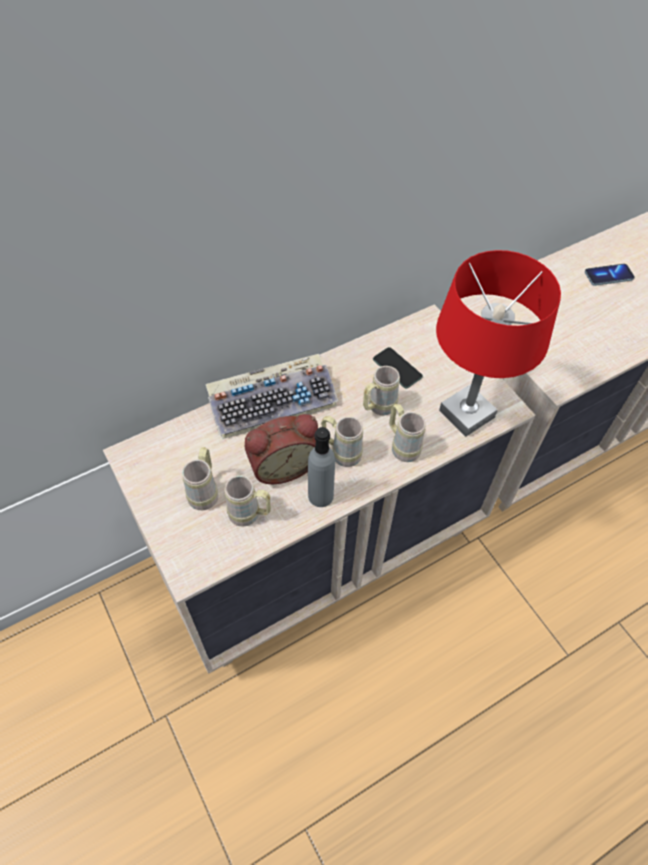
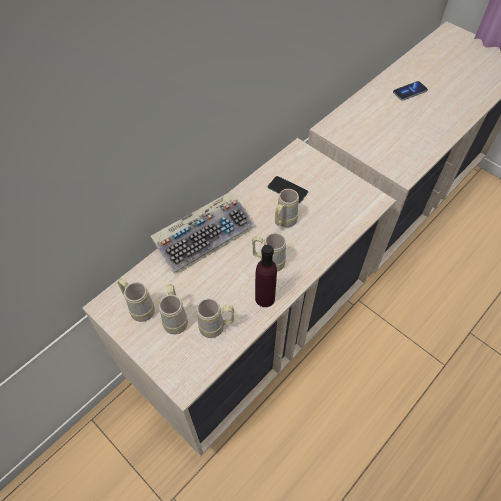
camera: 15 degrees left, 0 degrees up
(282, 465) = (228, 282): alarm clock -> none
(320, 495) = (265, 298): grey bottle -> purple bottle
(402, 445) = (311, 245): beige mug -> beige mug (139, 308)
(467, 414) = (349, 211): red table lamp -> none

